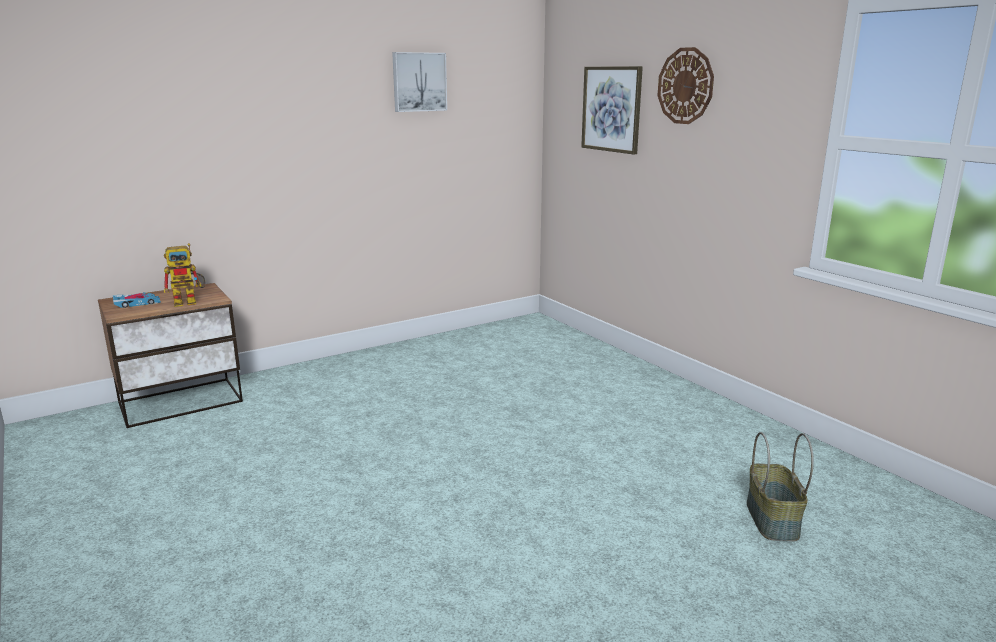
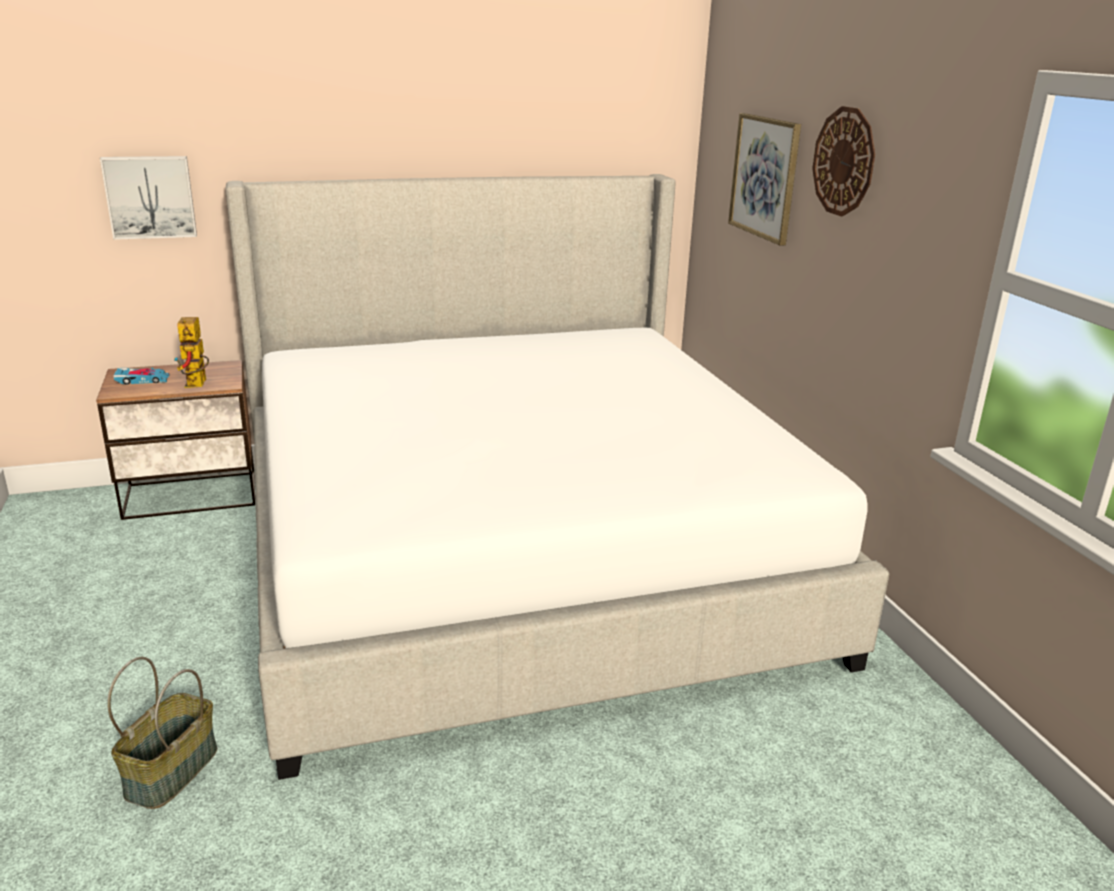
camera: 15 degrees right, 5 degrees up
(190, 302) = (197, 385): toy robot -> toy robot turned 90 degrees clockwise
(419, 82) = (516, 123): picture -> picture (150, 197)
(476, 405) = (514, 555): none -> bed
(770, 519) = (795, 794): basket -> basket (171, 771)

